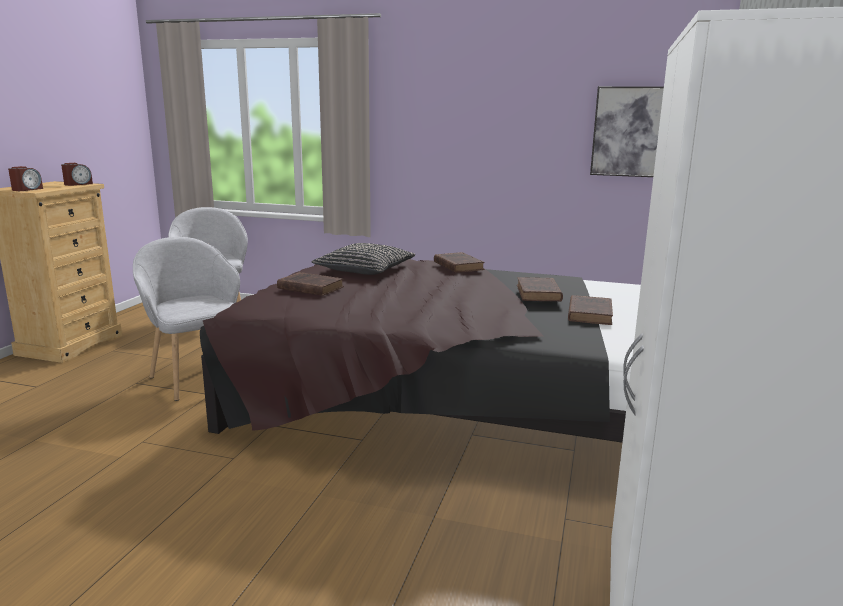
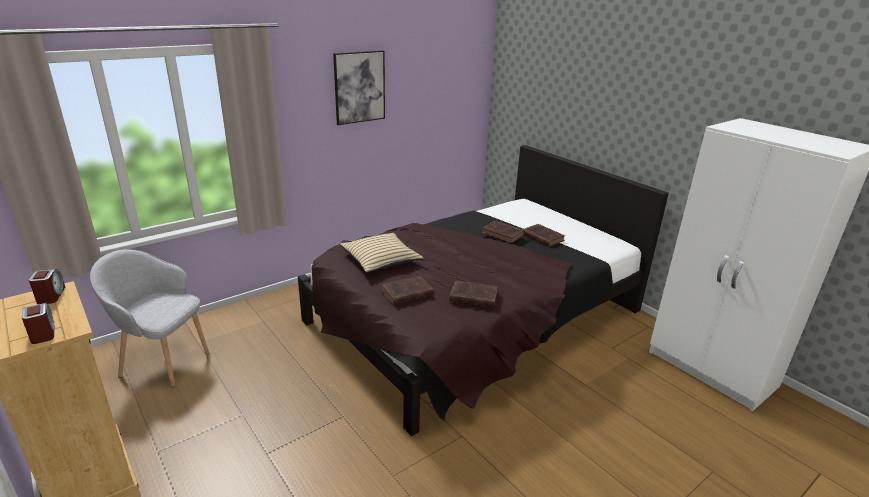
camera: 55 degrees left, 10 degrees up
(197, 378) = (302, 415): grey armchair -> none
(365, 269) = (381, 259): black pillow -> beige pillow
(457, 265) = (418, 230): brown book -> brown book (472, 296)
(630, 132) = (449, 102): picture -> picture (359, 87)

